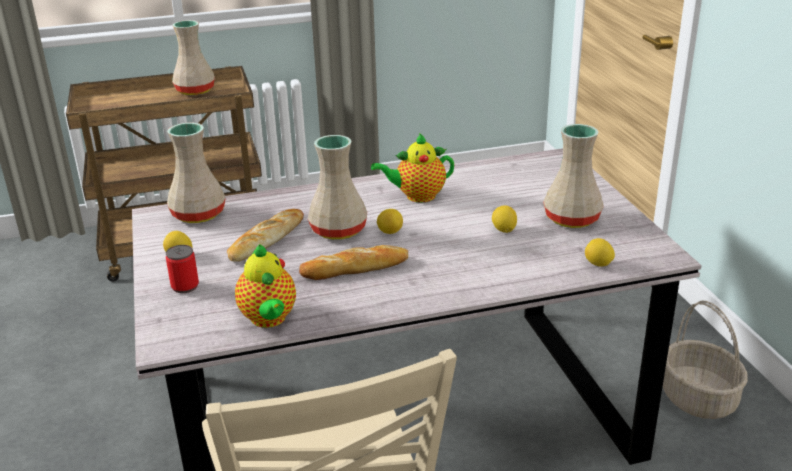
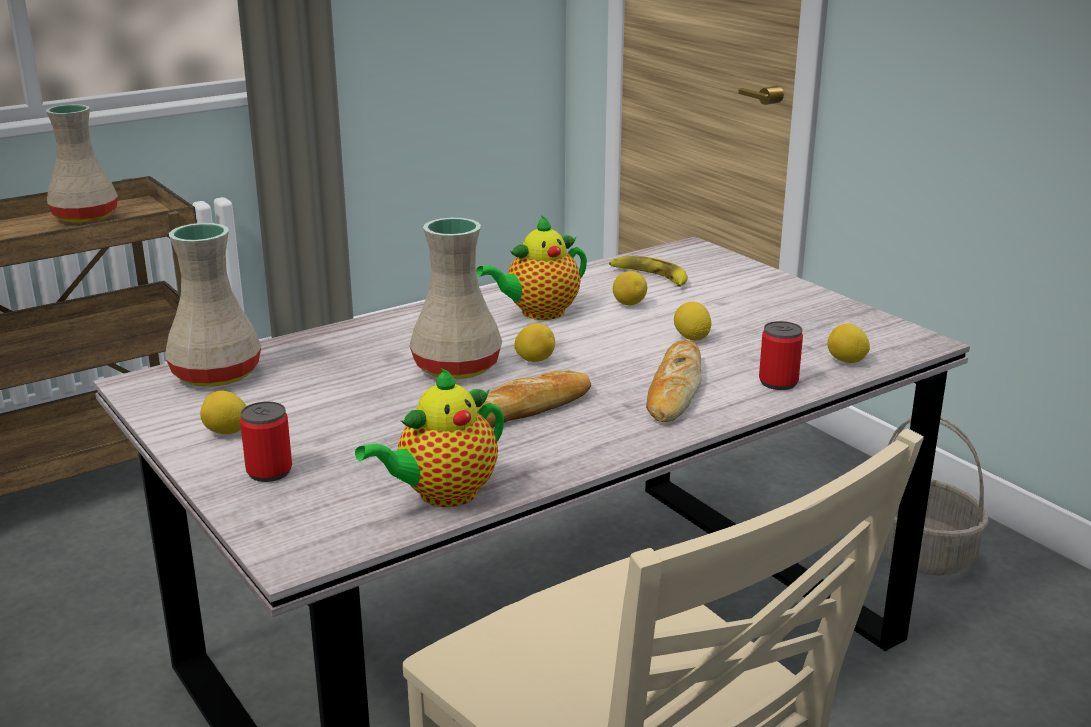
camera: 20 degrees left, 5 degrees down
(266, 240) = (354, 393): bread -> bread (674, 389)
(269, 319) = (442, 494): teapot -> teapot turned 90 degrees clockwise
(481, 197) = (629, 304): none -> lemon
(511, 177) = (650, 277): none -> banana
(537, 273) = (778, 382): none -> can
(571, 219) = (769, 315): beige vase -> none

